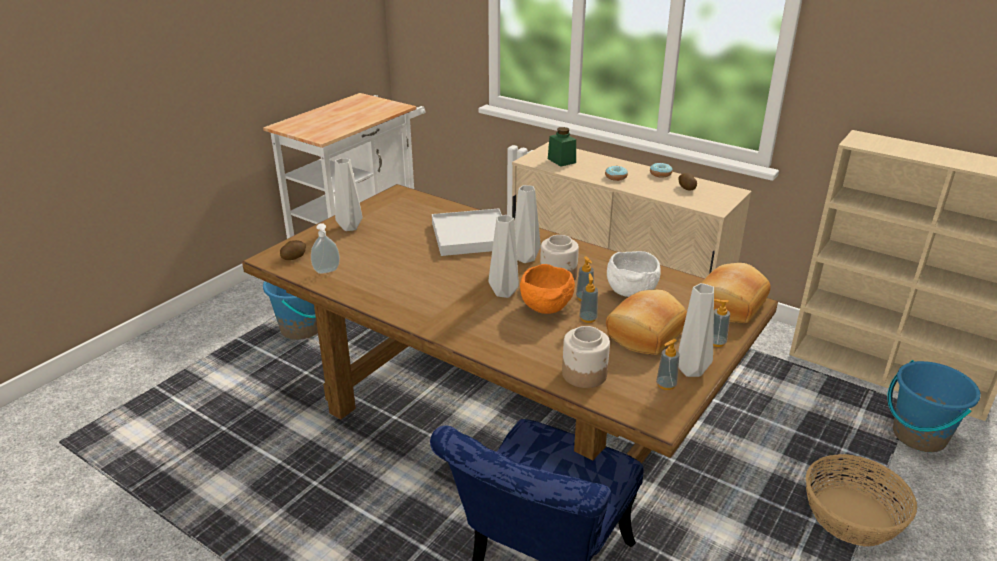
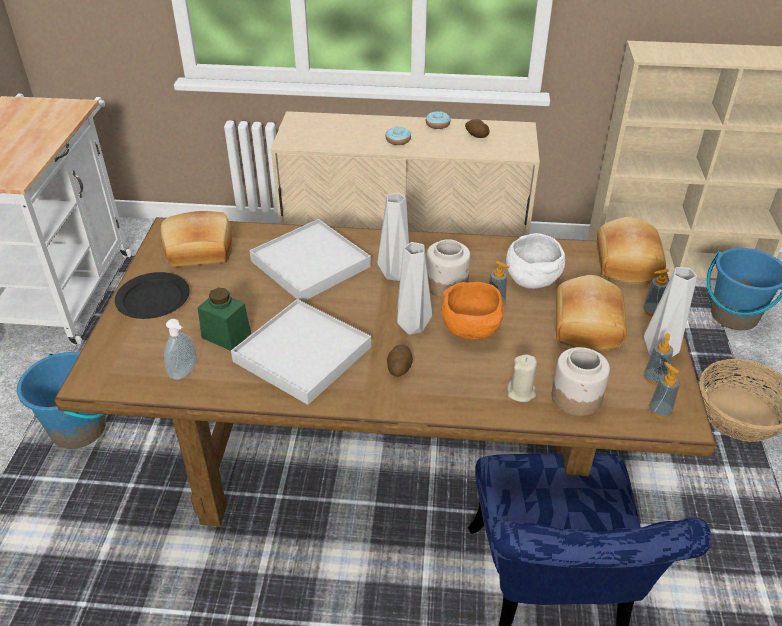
camera: 30 degrees left, 10 degrees up
(294, 257) = (122, 367): potato -> potato (399, 368)
(349, 227) = (153, 299): grey vase -> black plate
(404, 209) = (199, 252): none -> bread
(411, 284) = (303, 354): none -> white tray
(544, 356) = (521, 392): none -> beige candle
(561, 160) = (323, 133): green jar -> green jar (226, 335)
(588, 318) = (520, 328): soap dispenser -> soap dispenser (659, 411)

